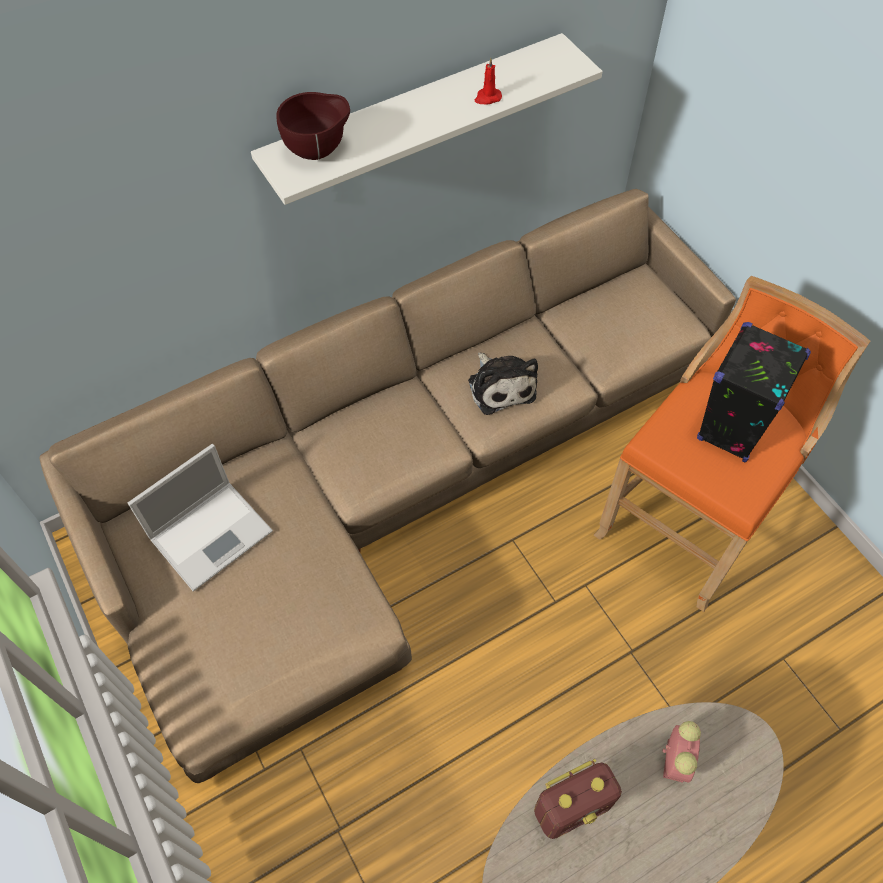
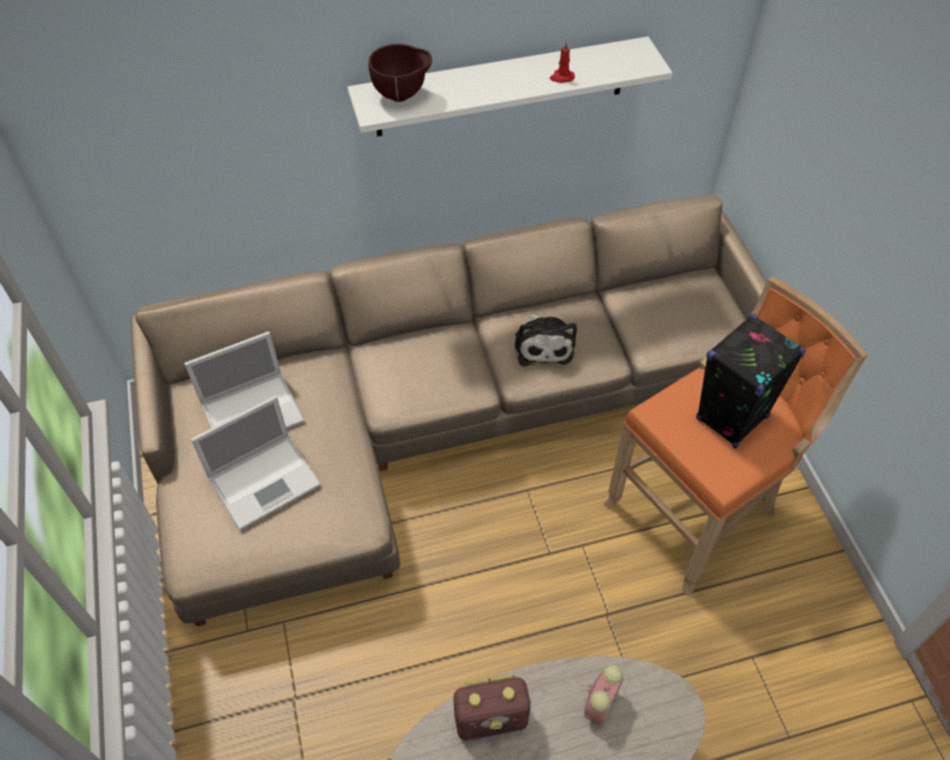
camera: 15 degrees right, 5 degrees down
(252, 608) = (266, 480): none -> laptop

